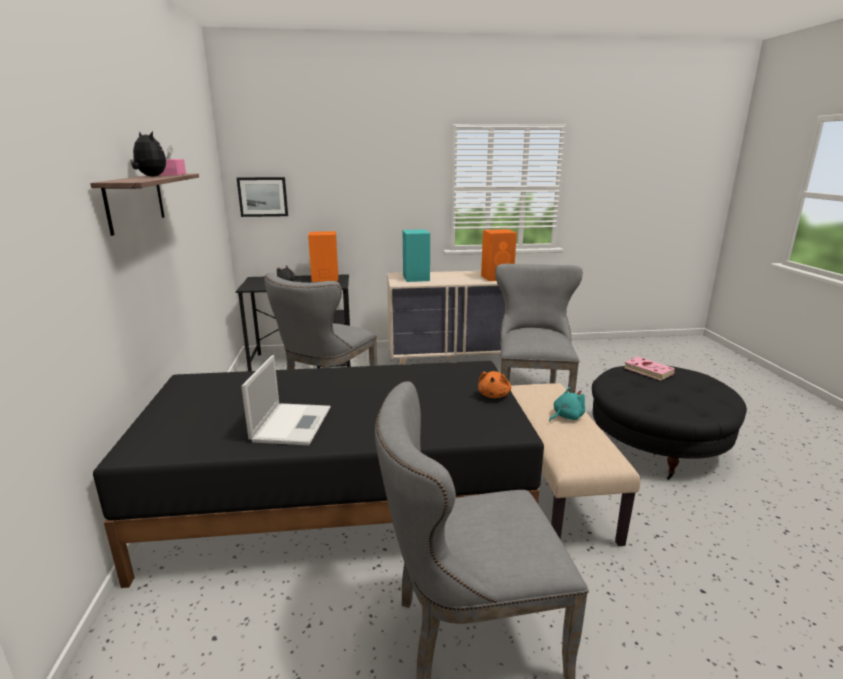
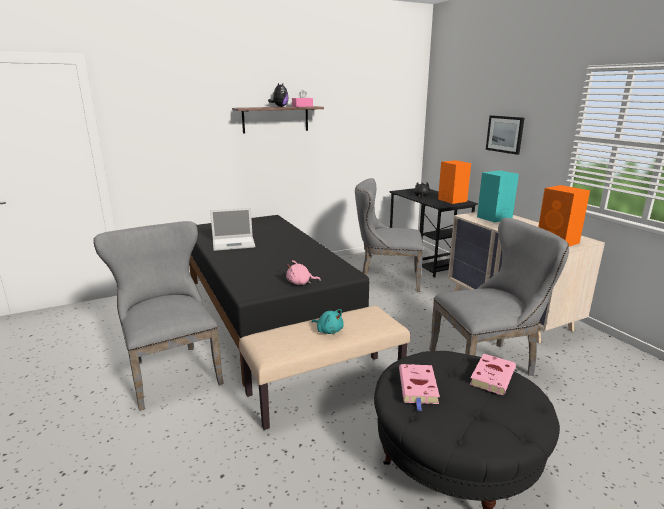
camera: 70 degrees right, 0 degrees up
(263, 197) = (442, 128): picture -> picture (505, 134)
(494, 395) = (300, 283): orange plush toy -> pink plush toy
(667, 399) = (418, 388): none -> pink book

